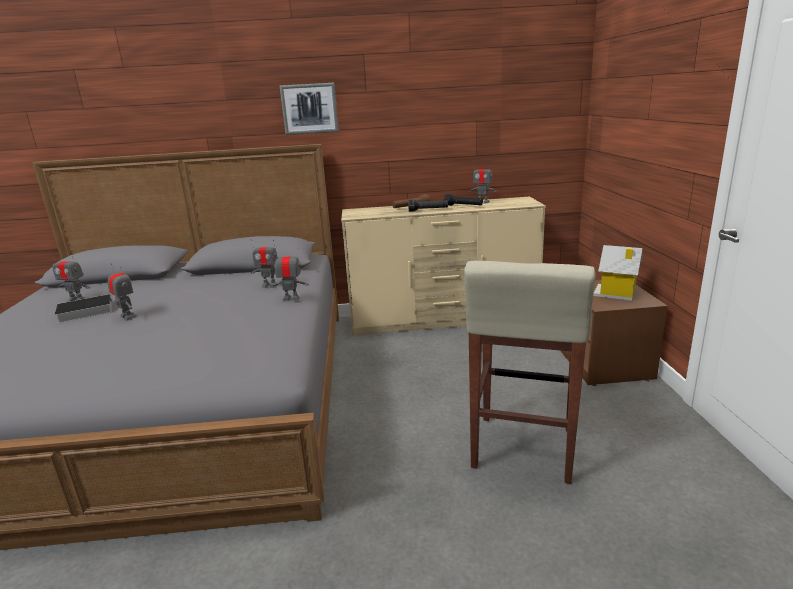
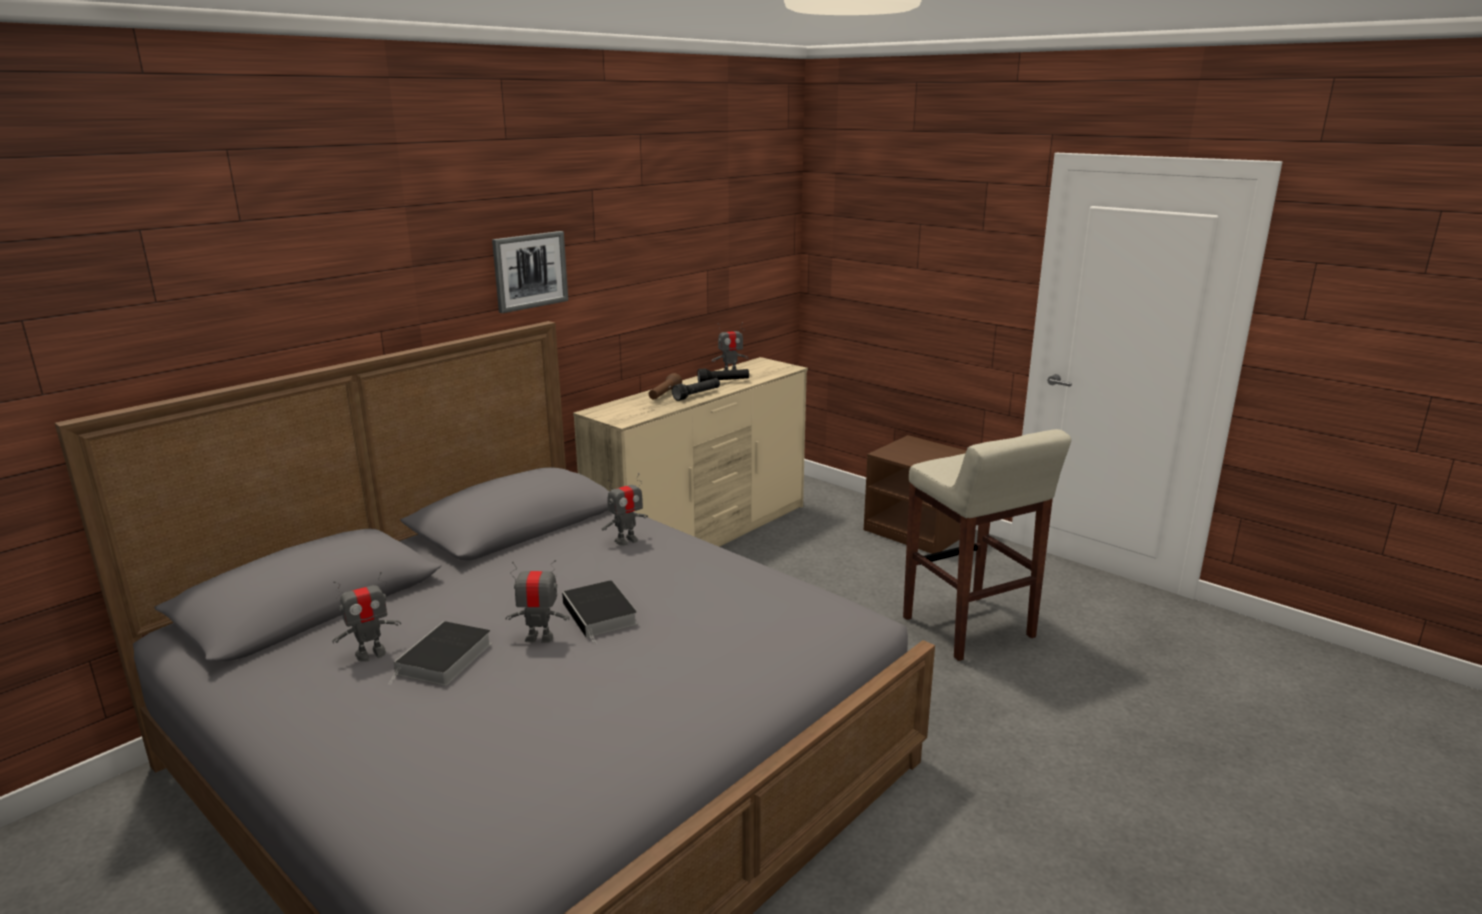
camera: 45 degrees left, 0 degrees up
(171, 316) = (601, 615): none -> book
(291, 298) = (694, 546): toy robot -> none
(616, 293) = (928, 453): toy house -> none

